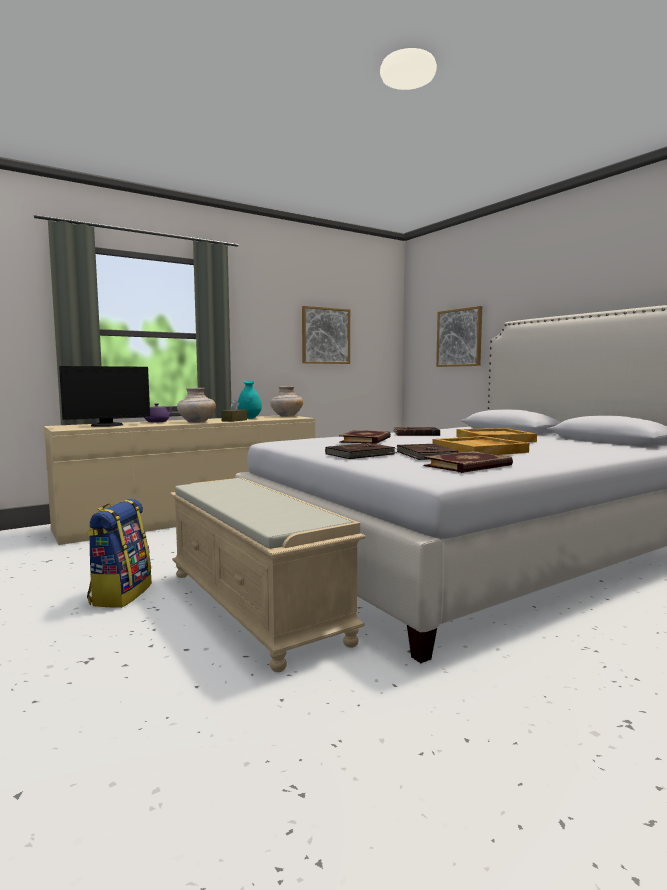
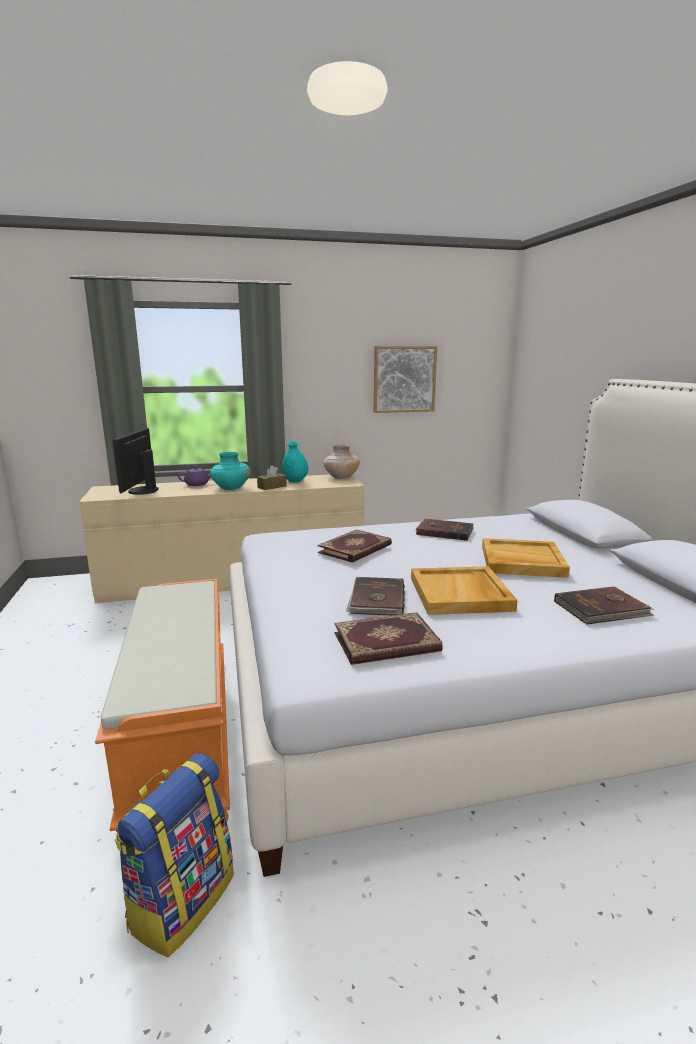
camera: 20 degrees right, 10 degrees up
(107, 425) = (142, 491): monitor -> monitor turned 105 degrees clockwise
(120, 594) = (87, 686): backpack -> backpack (182, 900)
(196, 422) = (231, 488): beige vase -> turquoise vase
(256, 605) = (183, 732): beige bench -> orange bench
(361, 454) = (307, 587): brown book -> brown book (602, 609)
(459, 338) = (566, 387): picture -> none

